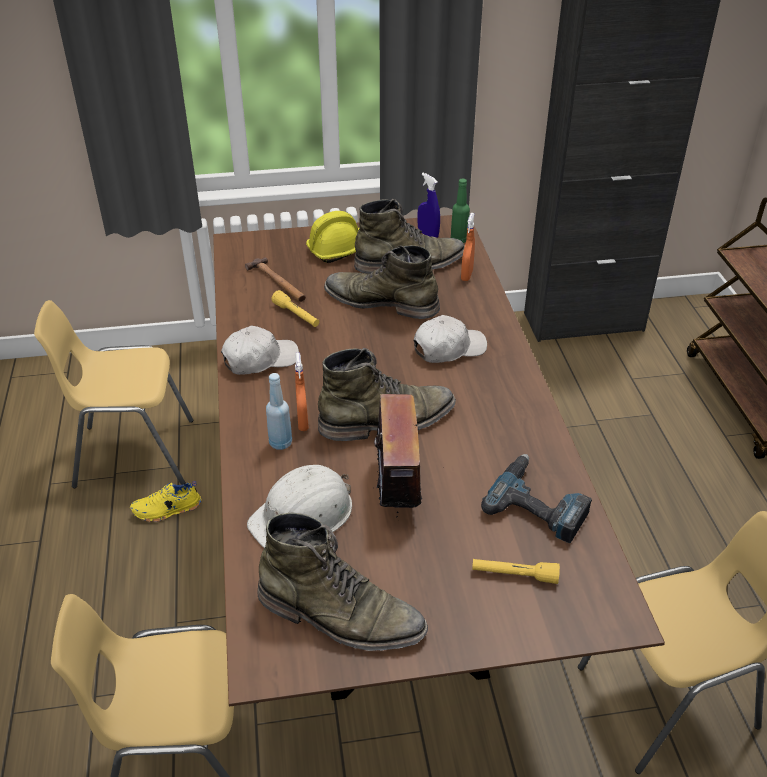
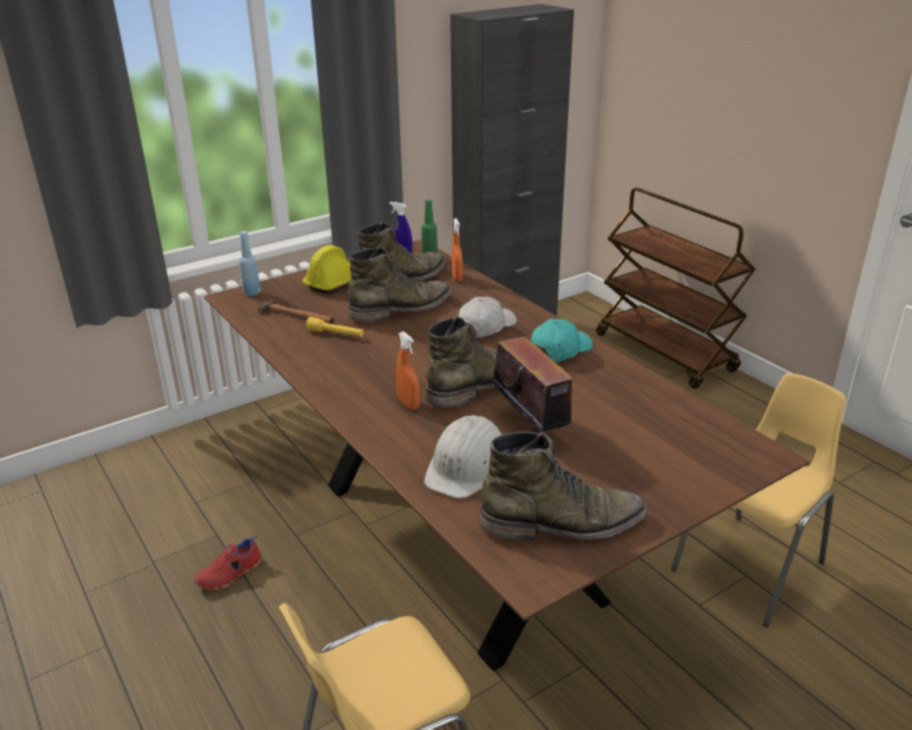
camera: 25 degrees left, 10 degrees down
(133, 453) = (162, 538): yellow chair -> none
(167, 510) = (230, 574): yellow shoe -> red shoe
(260, 359) = (330, 371): white cap -> none
(280, 443) = (402, 423): blue bottle -> blue bottle (252, 292)
(381, 301) = (402, 309): green boot -> green boot turned 150 degrees clockwise
(502, 403) = (559, 350): none -> turquoise cap
(514, 575) = (670, 454): yellow flashlight -> none
(539, 504) = (646, 404): power drill -> none

